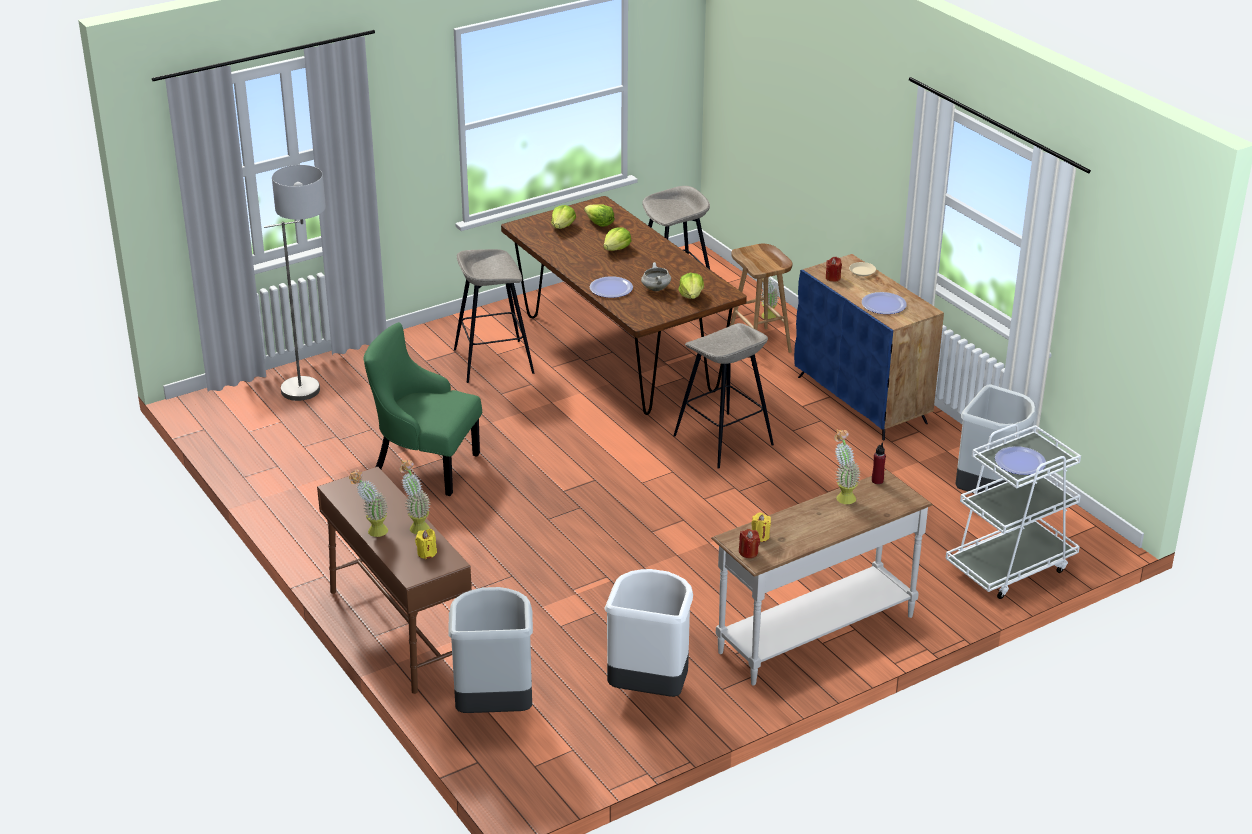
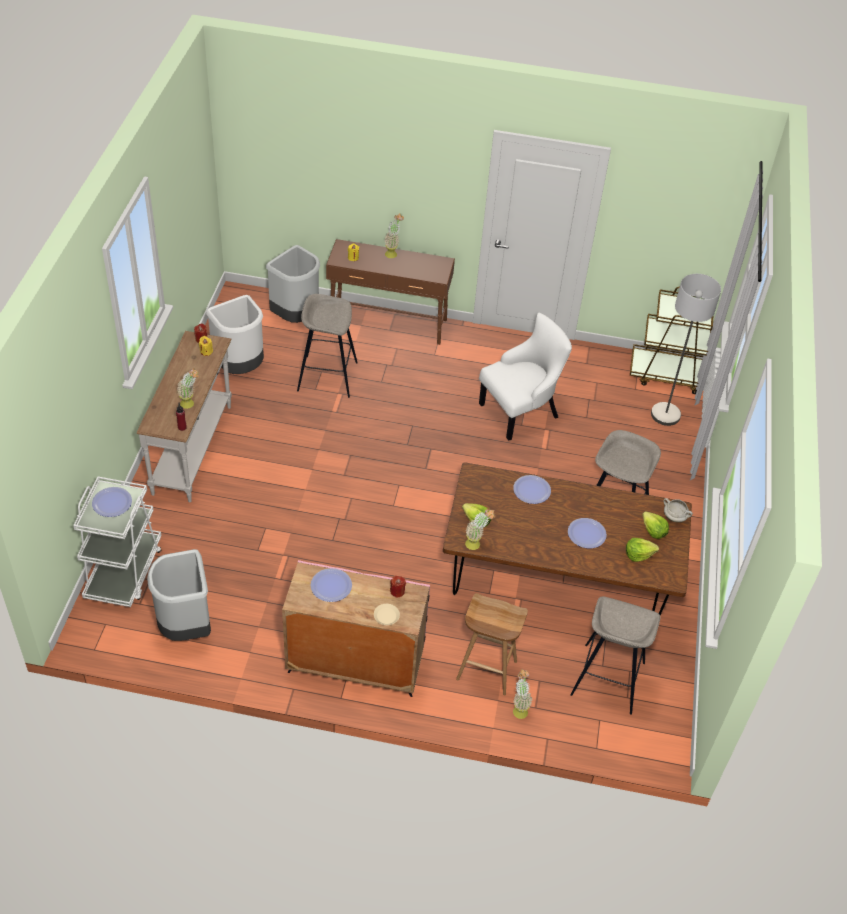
camera: 130 degrees right, 15 degrees up
(227, 413) = (668, 374): none -> brown cart
(416, 526) = (378, 266): potted plant -> potted plant (476, 544)
(427, 468) = (518, 413): green chair -> white chair
(616, 249) = (586, 534): lettuce -> plate
(655, 288) = (506, 511): white cooking pot -> white cooking pot (675, 517)
(723, 440) = (396, 553): grey stool -> grey stool (327, 376)
(862, 400) = (354, 663): blue cabinet -> pink cabinet

